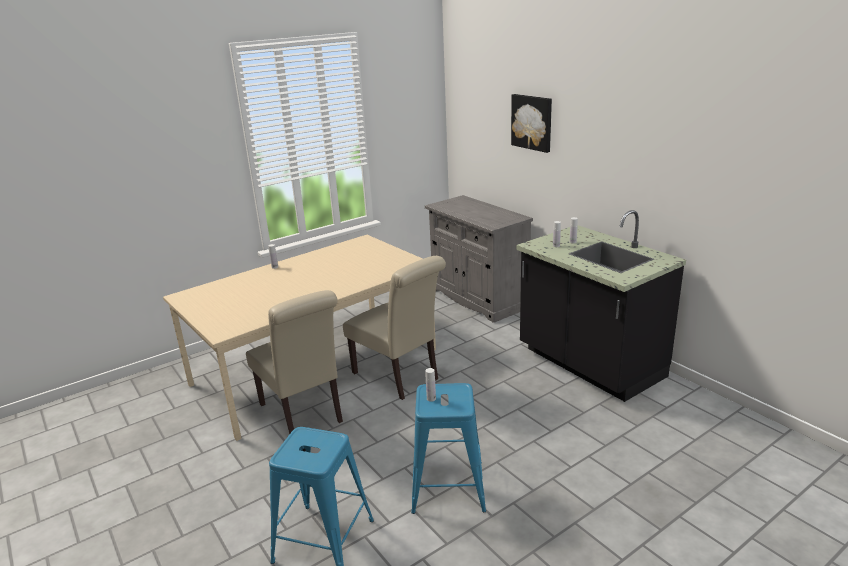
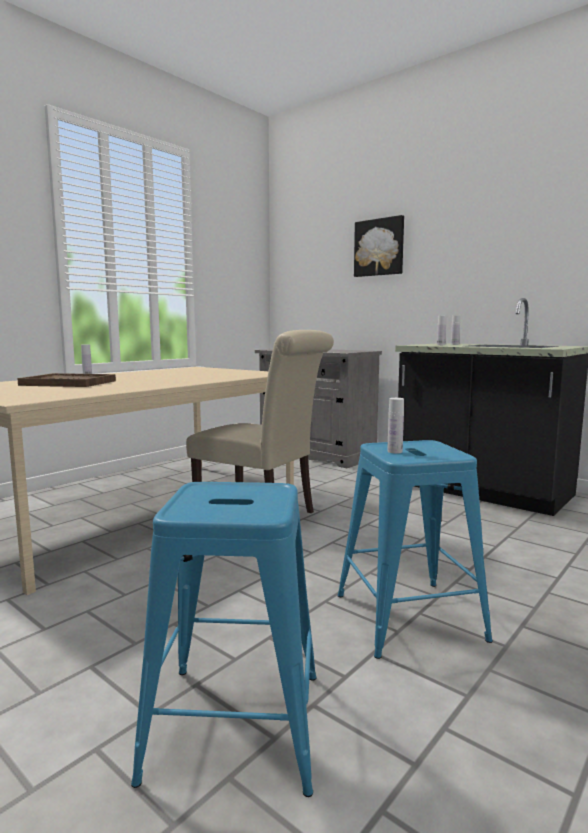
camera: 15 degrees left, 15 degrees down
(258, 289) = (69, 383): none -> brown tray
(304, 415) = (137, 557): beige chair -> none

